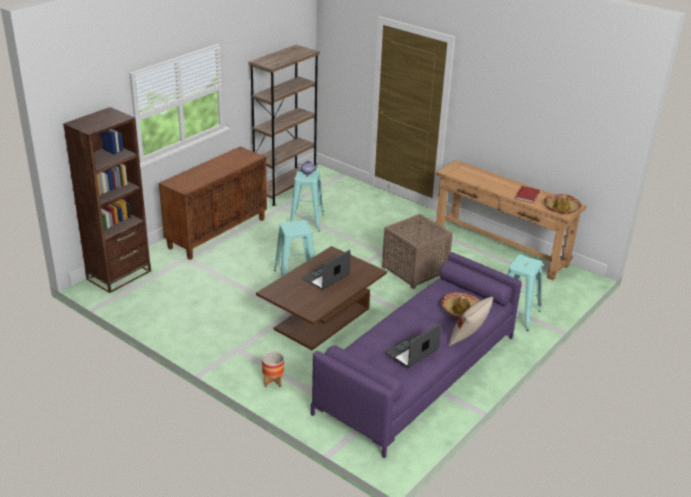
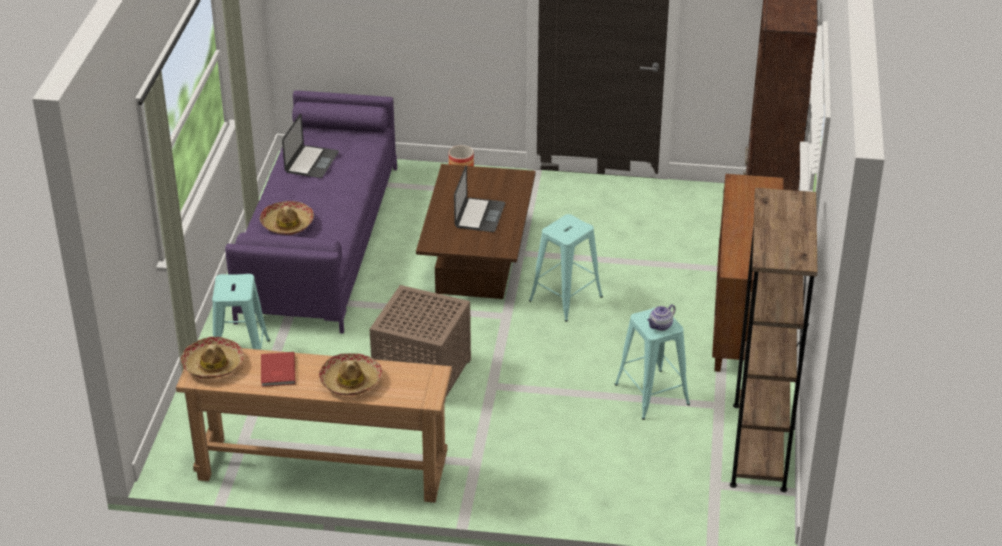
camera: 150 degrees right, 5 degrees up
(468, 339) = (260, 197): beige pillow -> none
(491, 181) = (351, 381): none -> hat

